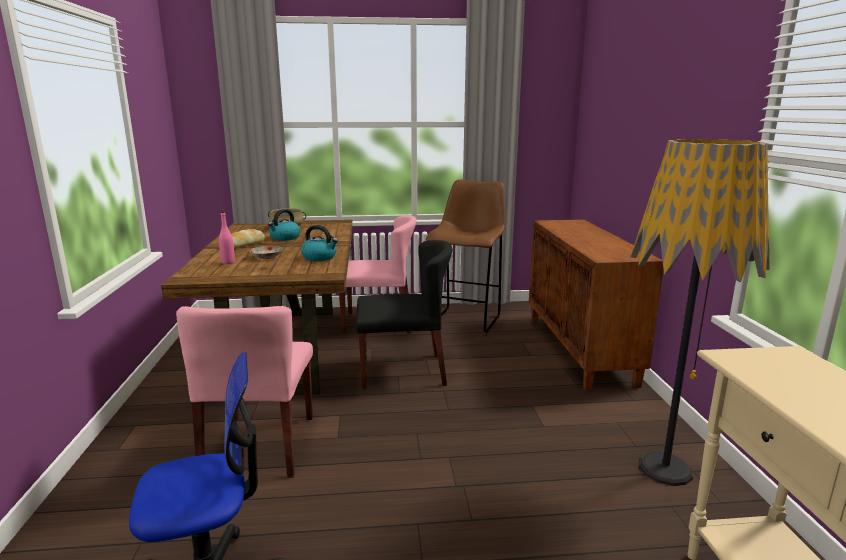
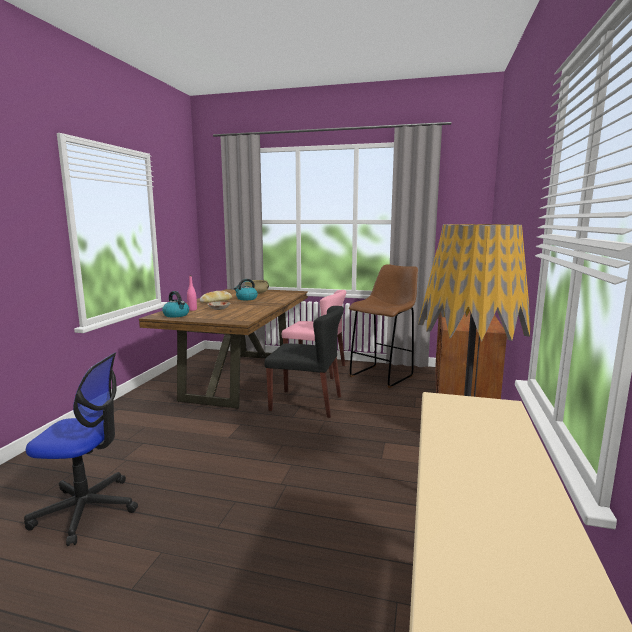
camera: 20 degrees right, 5 degrees down
(260, 446) = (177, 433): pink chair -> none
(320, 257) = (251, 311): kettle -> kettle (176, 315)

